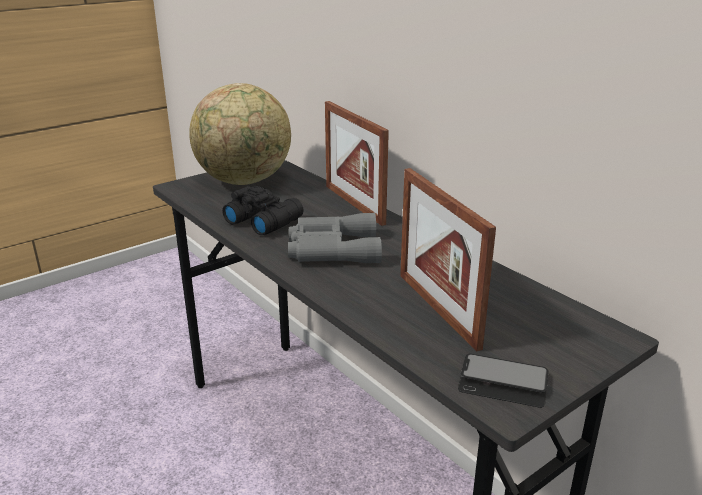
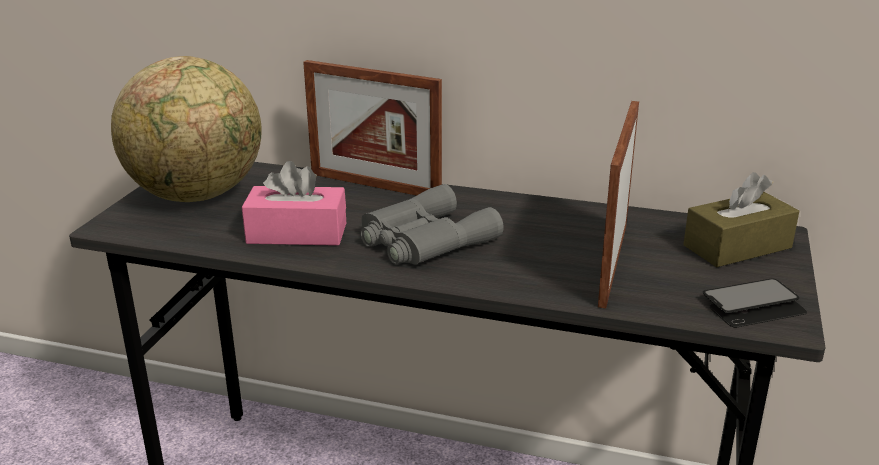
camera: 35 degrees left, 0 degrees up
(264, 220) = (297, 233): black binoculars -> pink tissue box
(437, 309) = (613, 263): picture frame -> picture frame turned 75 degrees clockwise
(563, 333) = (737, 247): none -> brown tissue box

